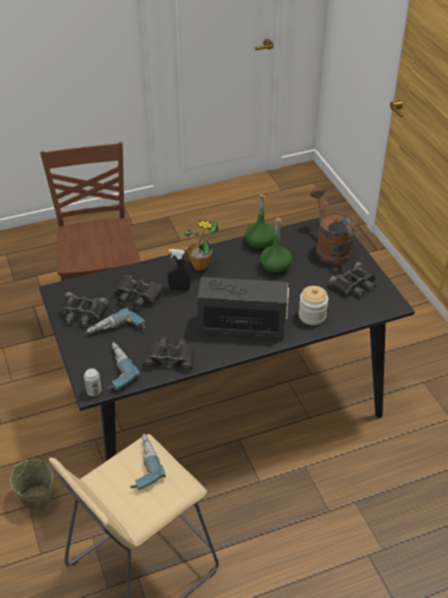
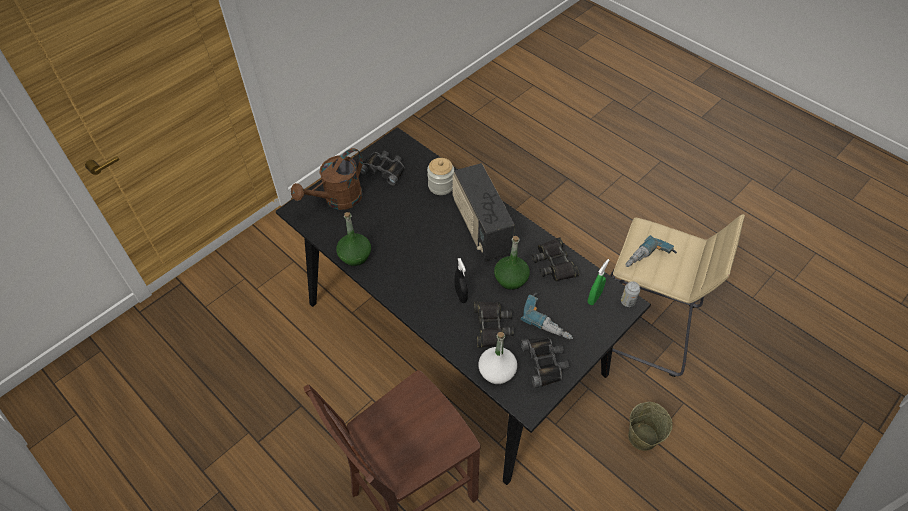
camera: 115 degrees left, 10 degrees up
(97, 285) = (496, 371): none -> white bottle
(115, 370) = (594, 298): power drill -> green spray bottle
(200, 265) = (416, 292): potted plant -> none
(275, 267) = (387, 231): green bottle -> green bottle (511, 279)

